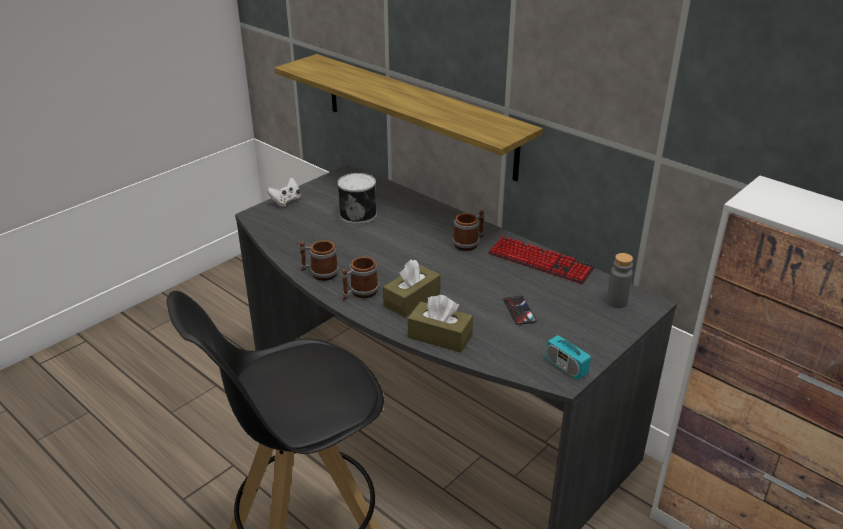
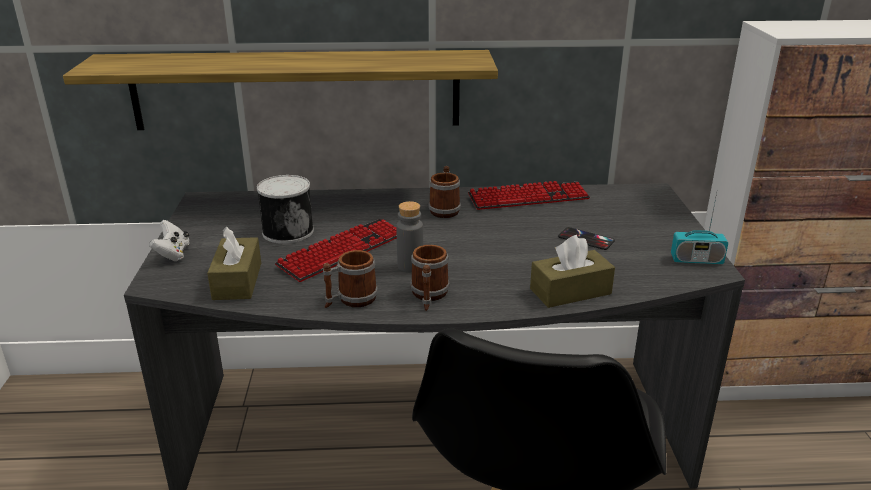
camera: 45 degrees left, 5 degrees down
(364, 241) = (342, 251): none -> keyboard
(412, 300) = (488, 276): brown tissue box -> brown tissue box (237, 281)
(616, 302) = (634, 200): grey bottle -> grey bottle (410, 266)

